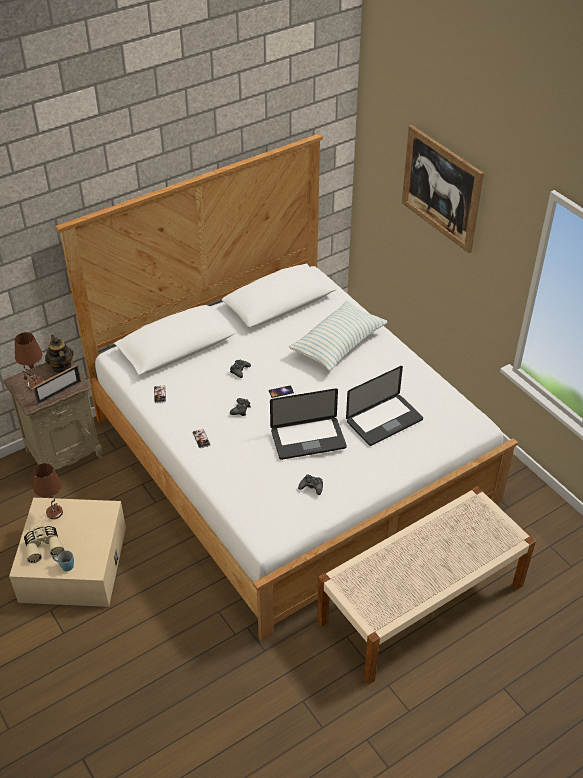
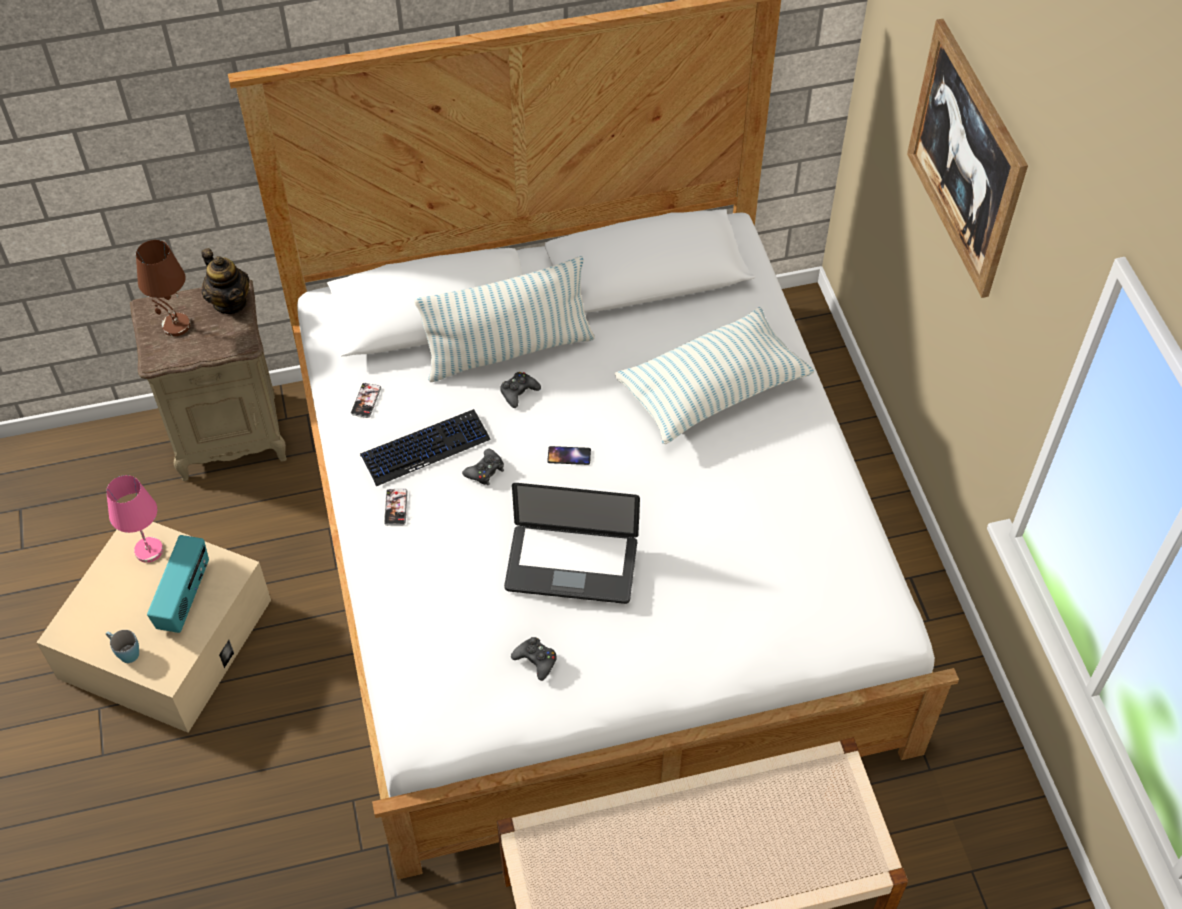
camera: 20 degrees right, 10 degrees up
(43, 545) = (108, 604): beige binoculars -> none
(55, 512) = (149, 551): brown table lamp -> pink table lamp
(59, 393) = (206, 351): picture frame -> none
(61, 367) = (230, 302): teapot -> teapot turned 150 degrees clockwise
(86, 529) = (185, 597): none -> radio
(203, 407) = (425, 448): none -> keyboard
(224, 353) = (508, 350): none -> pillow
(384, 421) = (723, 568): laptop -> none

